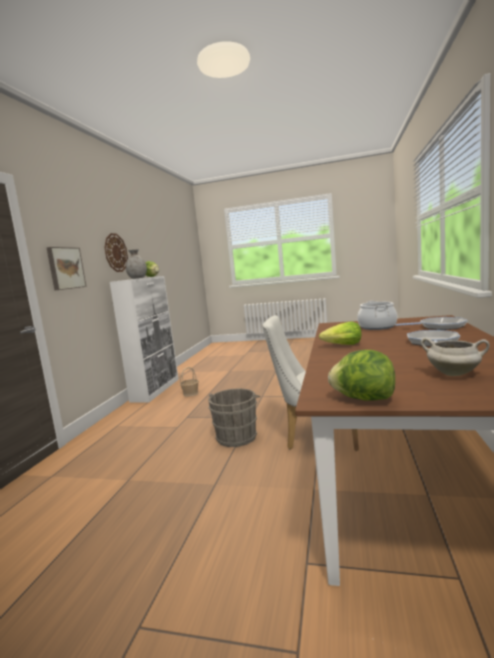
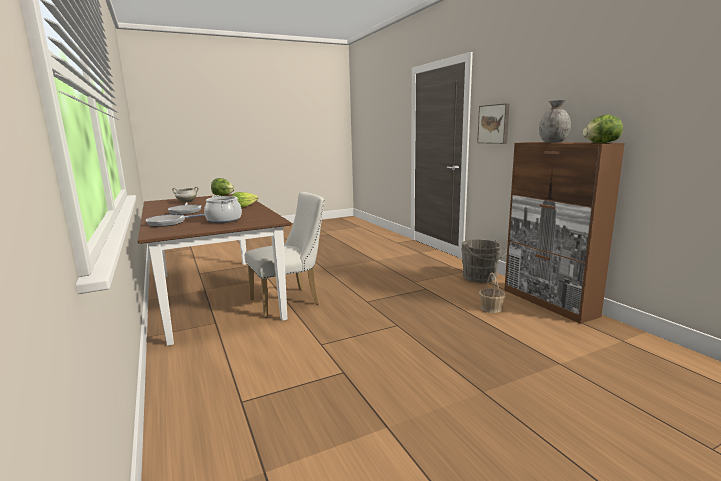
camera: 140 degrees right, 5 degrees up
(116, 252) = (570, 102): wall clock -> none
(156, 390) = (549, 302): white cabinet -> brown cabinet
(237, 436) = (352, 287): grey bucket -> grey bucket (480, 278)

